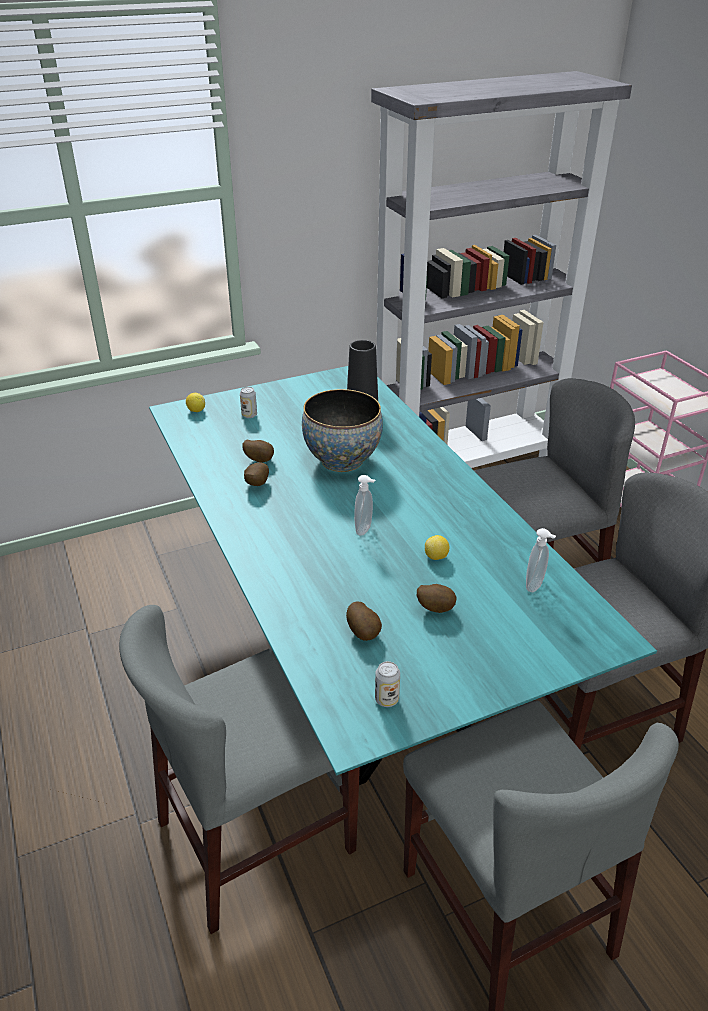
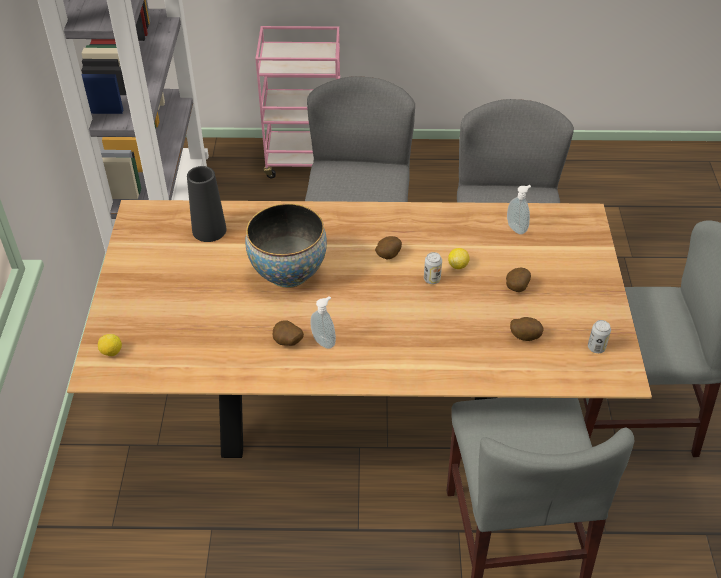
camera: 65 degrees left, 10 degrees up
(249, 415) = (156, 313): can -> can (432, 279)
(259, 460) = (246, 328): potato -> potato (387, 256)
(353, 656) = (360, 410): turquoise dining table -> brown dining table
(365, 529) = (399, 293): soap dispenser -> soap dispenser (324, 341)

